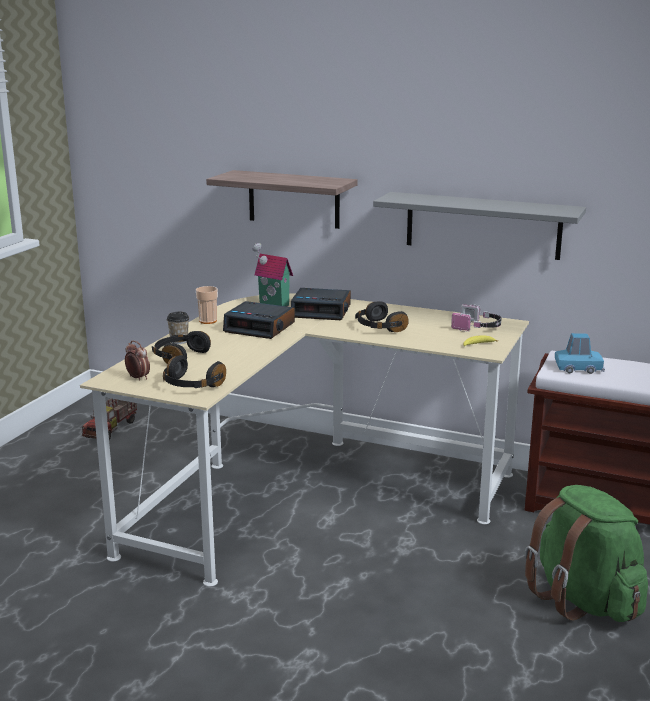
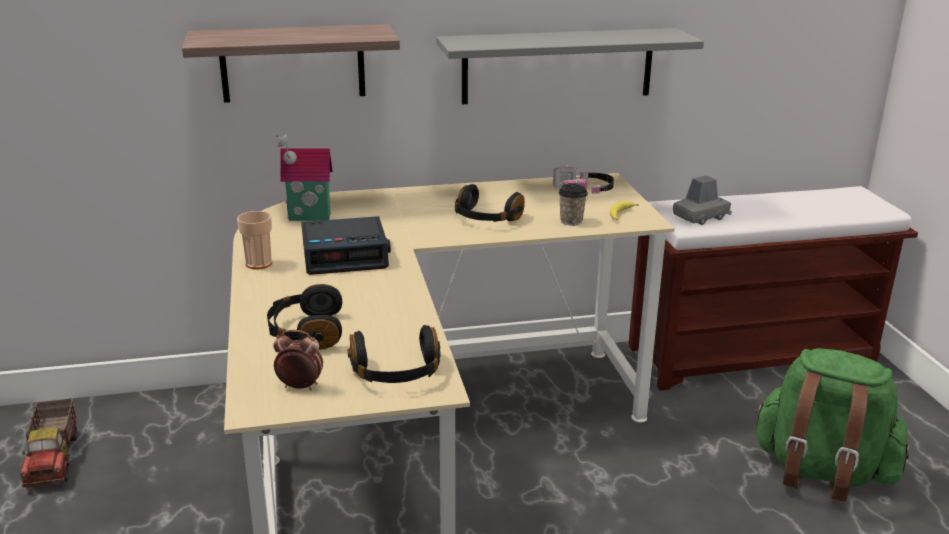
camera: 35 degrees left, 5 degrees up
(179, 341) = (266, 306): cup -> cup (571, 221)
(322, 311) = (384, 212): alarm clock -> none
(578, 368) = (701, 217): blue toy car -> grey toy car

